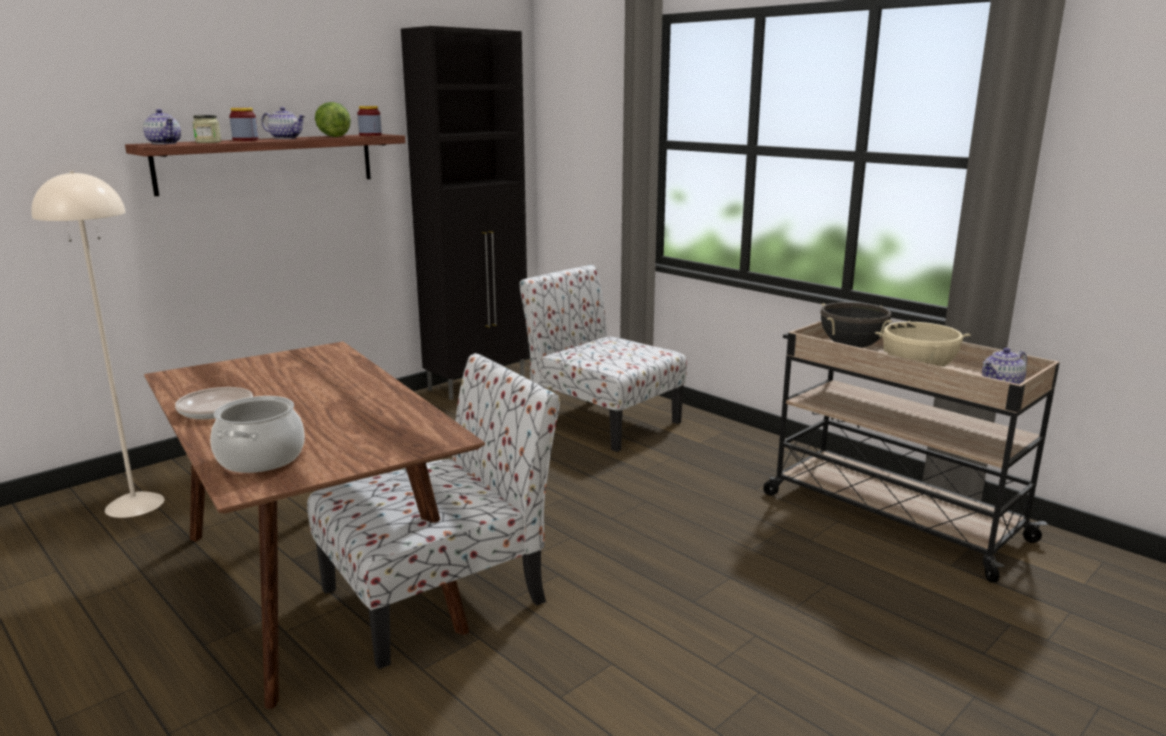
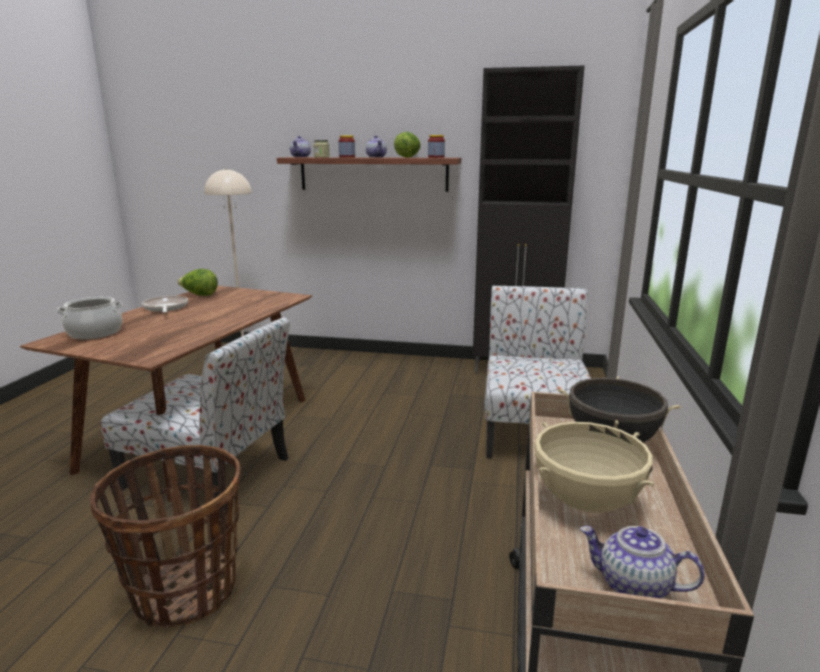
camera: 55 degrees right, 0 degrees up
(196, 386) = (199, 295): none -> lettuce
(652, 650) = (185, 590): none -> basket

